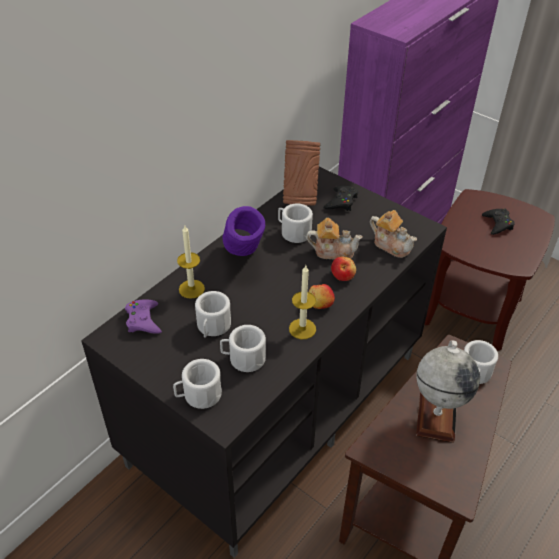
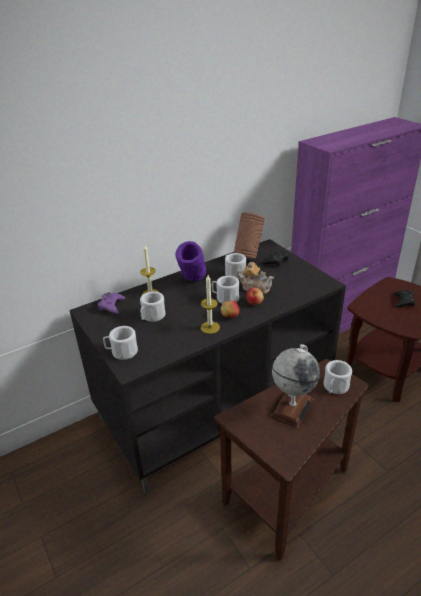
camera: 20 degrees right, 10 degrees down
(243, 358) = (161, 337): white mug -> white mug (225, 298)
(391, 245) = (299, 290): teapot -> none

